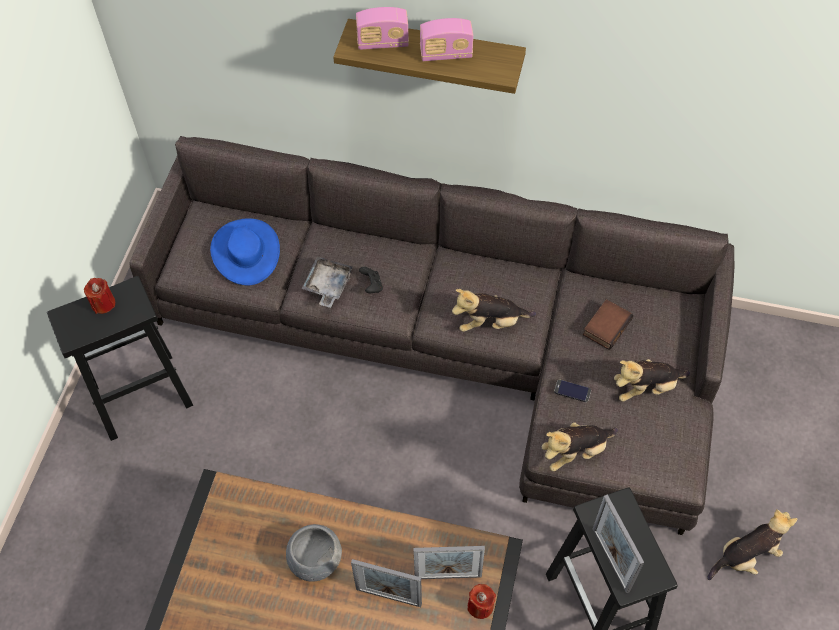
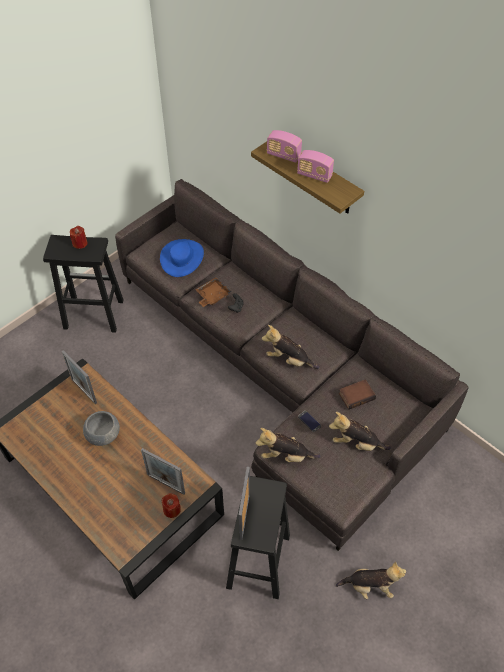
camera: 30 degrees right, 5 degrees down
(328, 285) = (212, 296): grey tray -> brown tray
(388, 597) = (126, 476): picture frame -> picture frame (84, 391)

